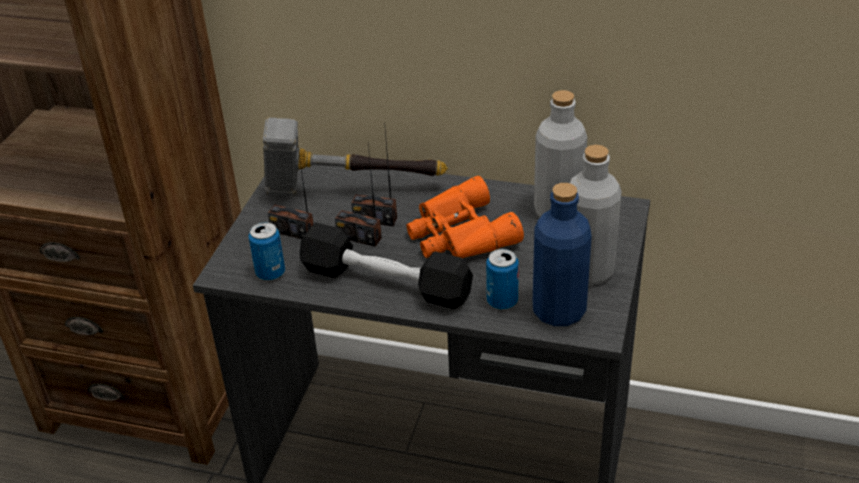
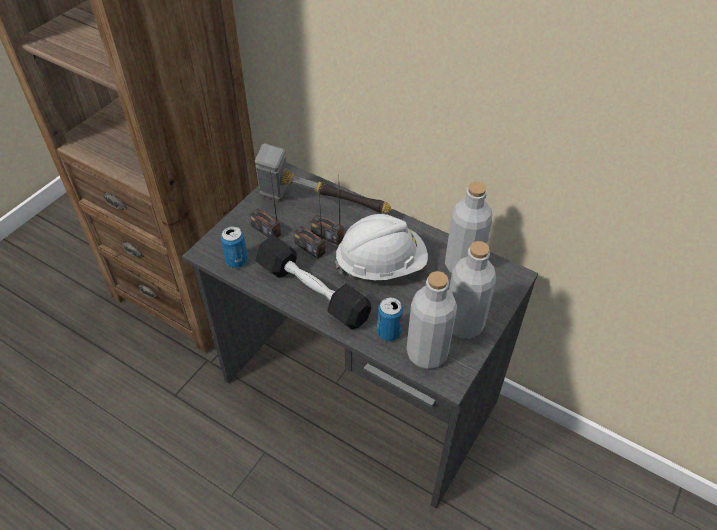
camera: 15 degrees right, 10 degrees up
(458, 234) = (381, 265): orange binoculars -> white hard hat
(559, 311) = (427, 353): blue bottle -> grey bottle

